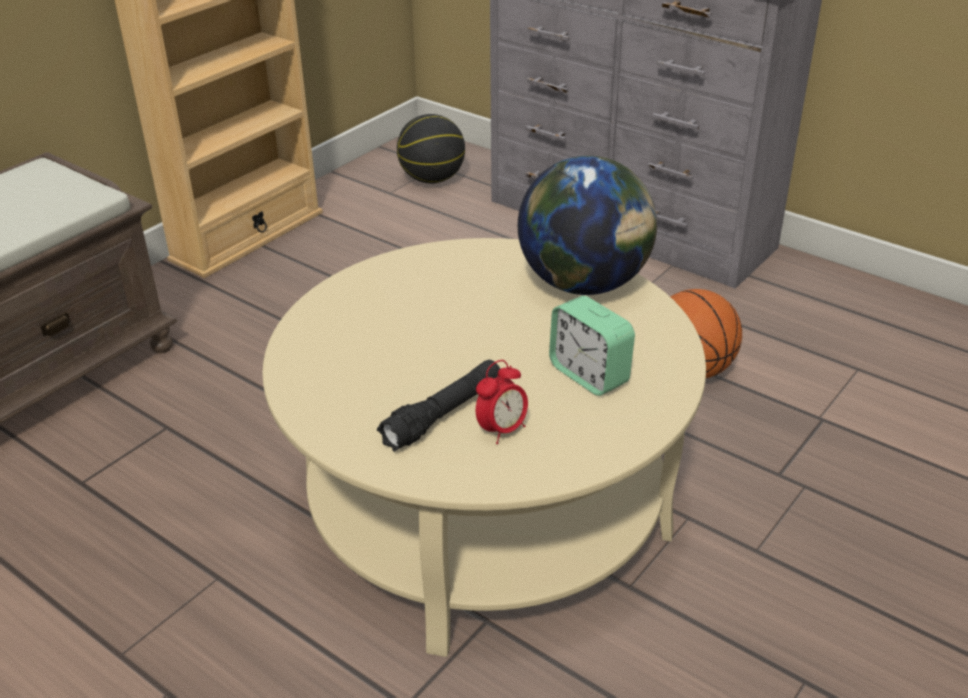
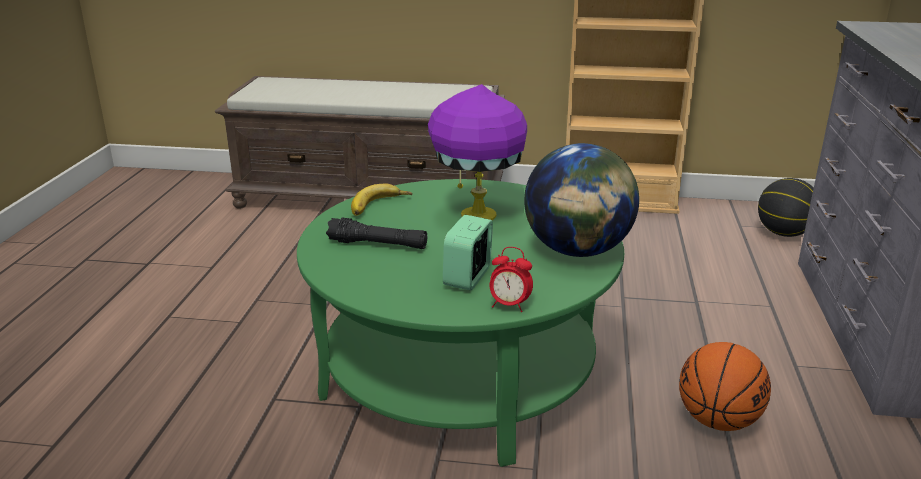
camera: 60 degrees right, 10 degrees down
(327, 380) = (380, 206): none -> banana
(430, 315) = (476, 214): none -> purple table lamp
(486, 506) = (460, 372): beige coffee table -> green coffee table
(502, 430) = (379, 264): alarm clock -> alarm clock (509, 305)

